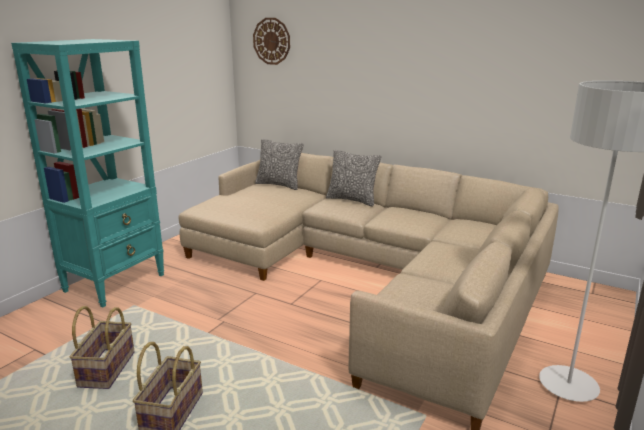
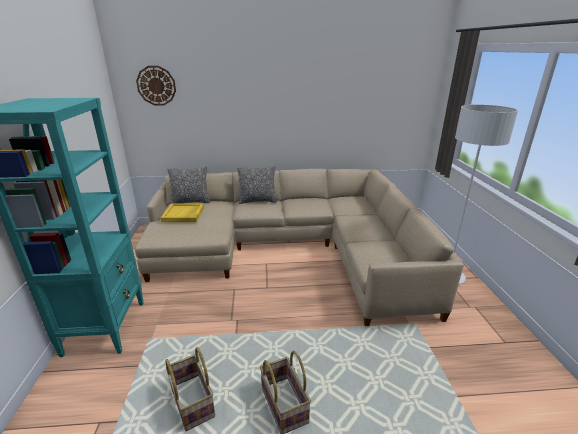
camera: 35 degrees left, 5 degrees up
(253, 194) = (183, 214): none -> yellow tray

